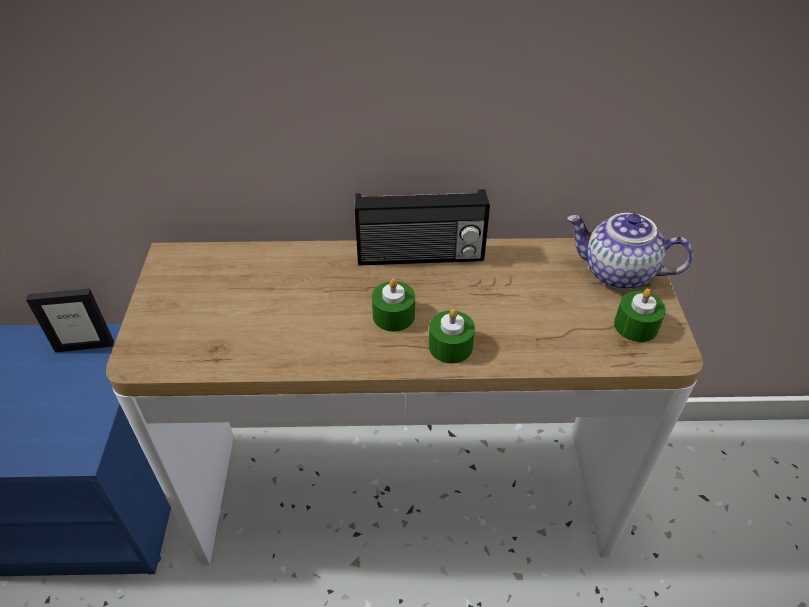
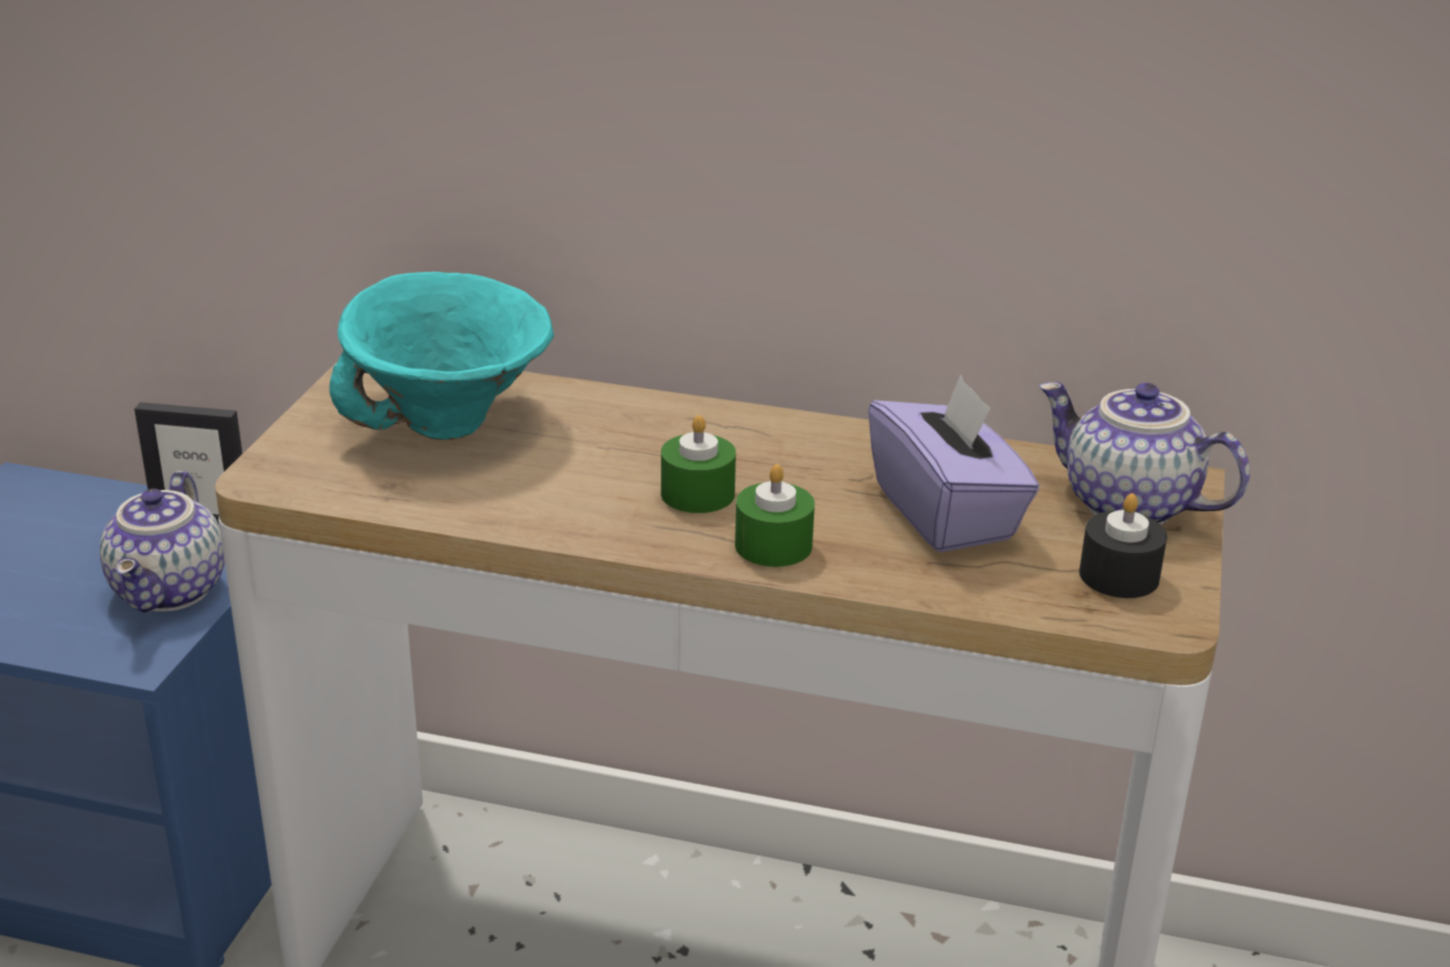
camera: 15 degrees right, 15 degrees down
(82, 399) = (172, 591): none -> teapot
(234, 292) = (453, 424): none -> turquoise bowl
(420, 257) = (783, 430): radio -> none
(530, 300) = (946, 513): none -> purple tissue box
(635, 326) = (1119, 576): green candle -> black candle

